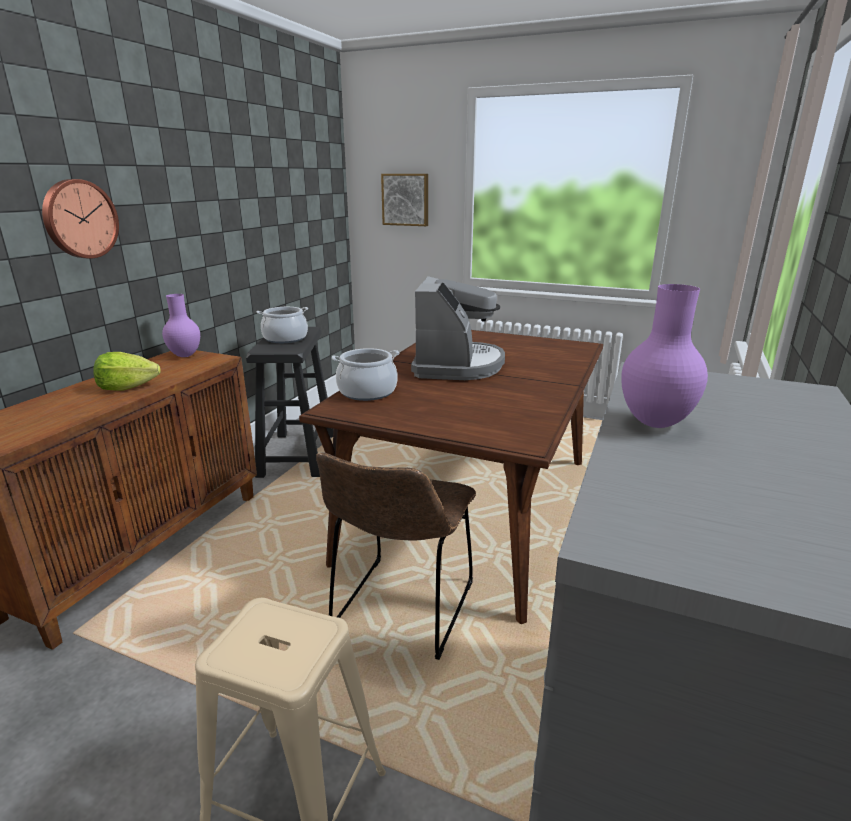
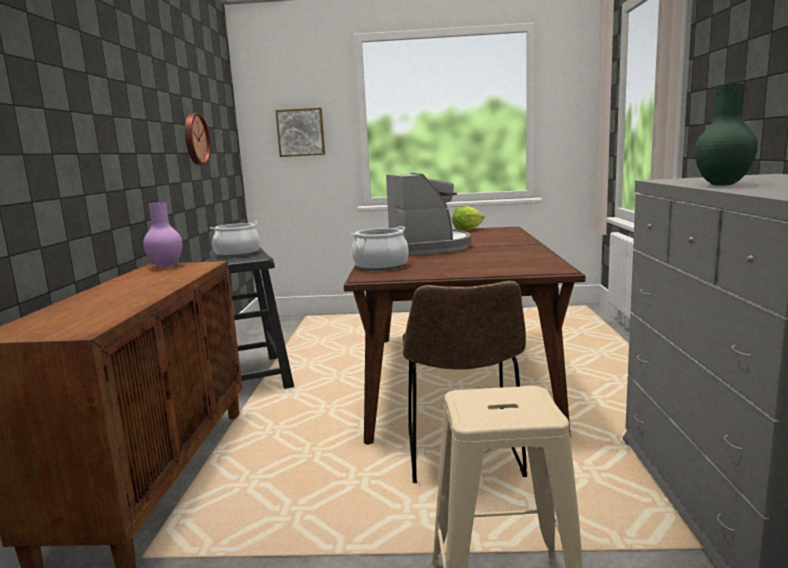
camera: 20 degrees left, 10 degrees down
(79, 219) = (73, 122): wall clock -> wall clock (195, 139)
(127, 387) = (147, 287): lettuce -> lettuce (467, 230)
(656, 423) = (723, 184): purple vase -> green vase

